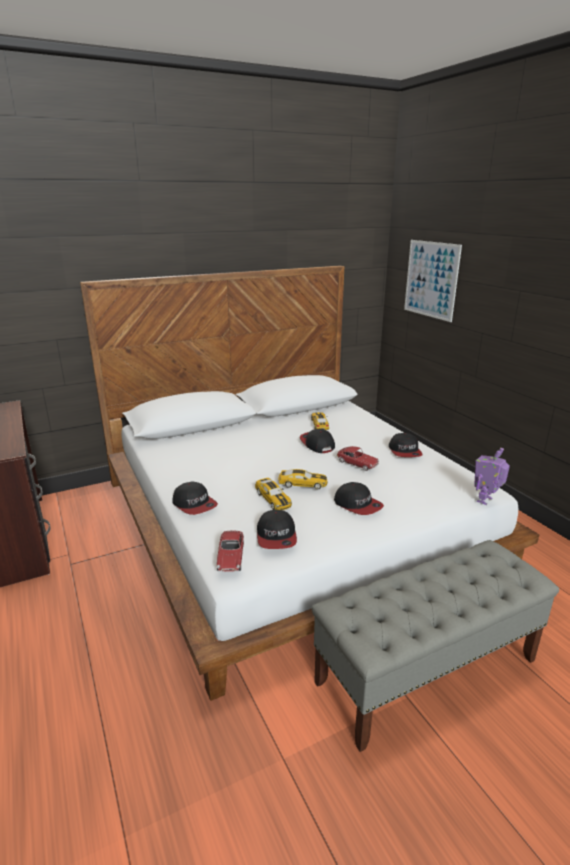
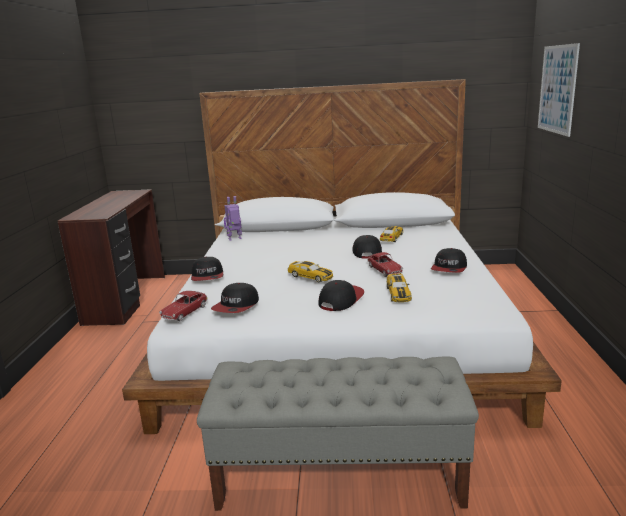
camera: 30 degrees right, 5 degrees down
(273, 499) = (269, 282): toy car -> toy car (398, 294)
(358, 505) = (340, 300): cap -> cap turned 135 degrees counterclockwise
(485, 500) = (482, 320): toy robot -> toy robot (235, 238)

